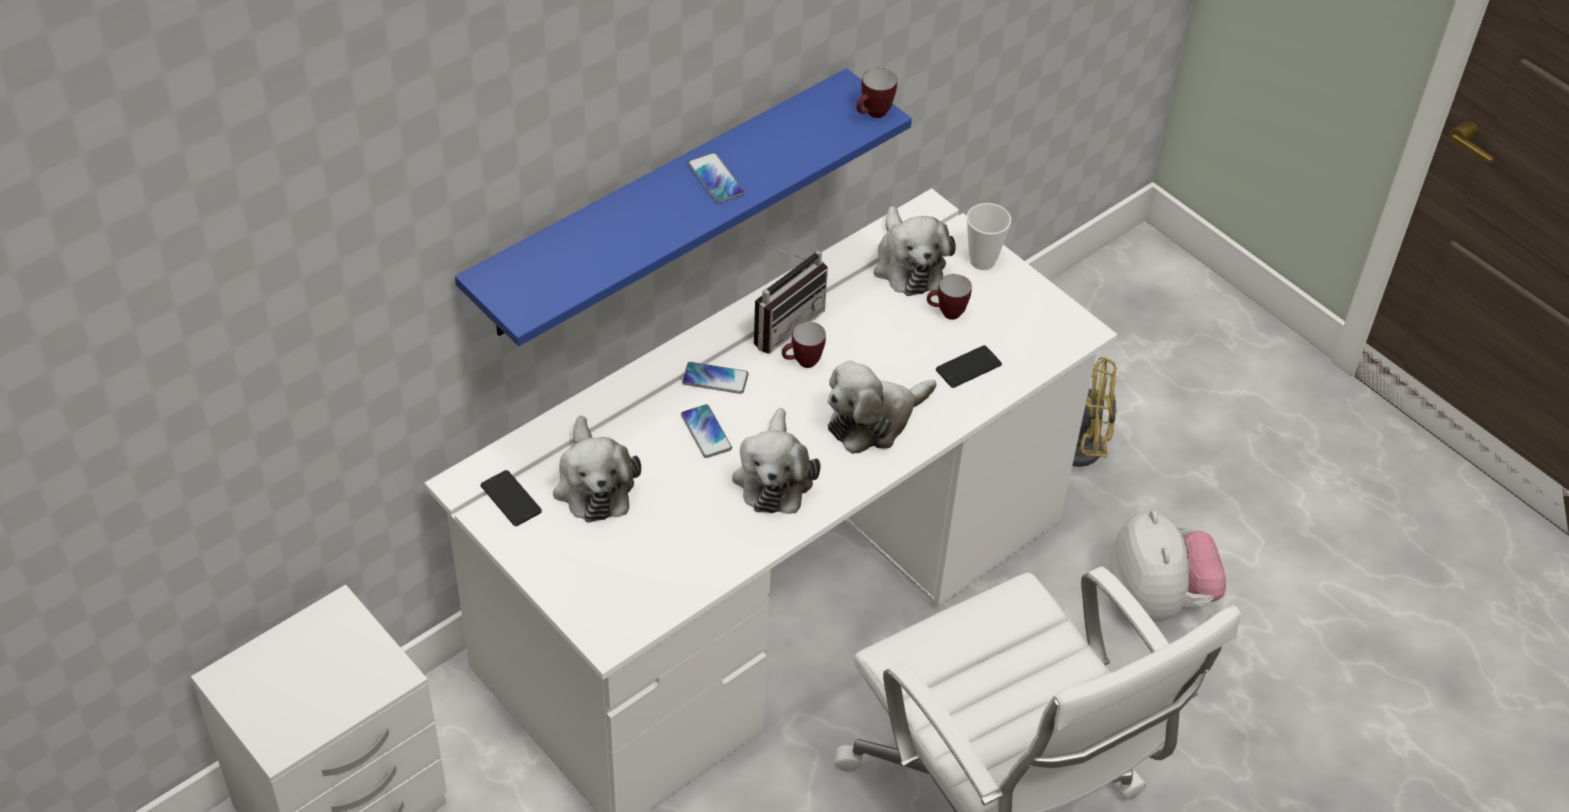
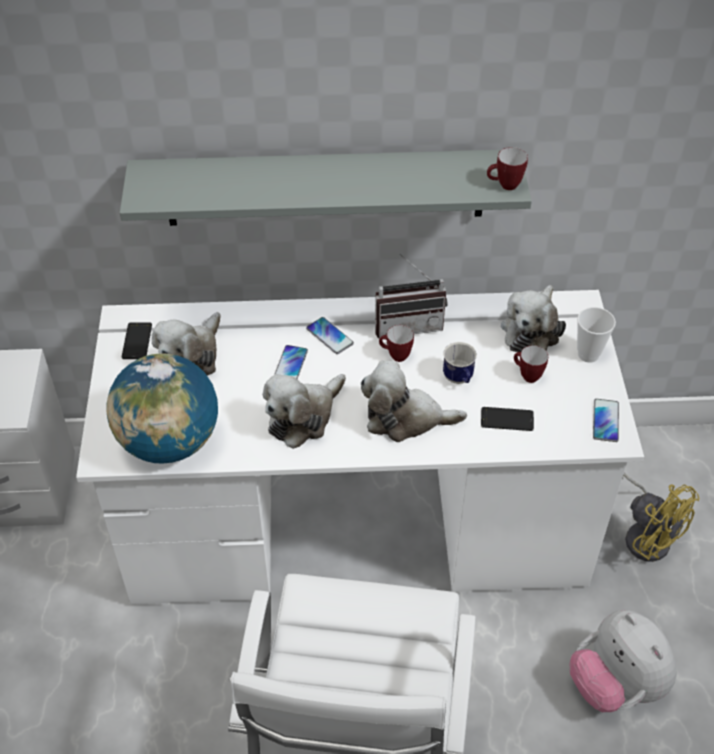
camera: 40 degrees right, 0 degrees up
(661, 205) = (325, 187): blue shelf -> grey shelf
(663, 580) = (169, 442): none -> globe
(715, 179) = (350, 177): phone -> phone (605, 421)
(887, 353) = (459, 380): none -> mug
(1157, 600) = (615, 684): plush toy -> plush toy turned 120 degrees clockwise

